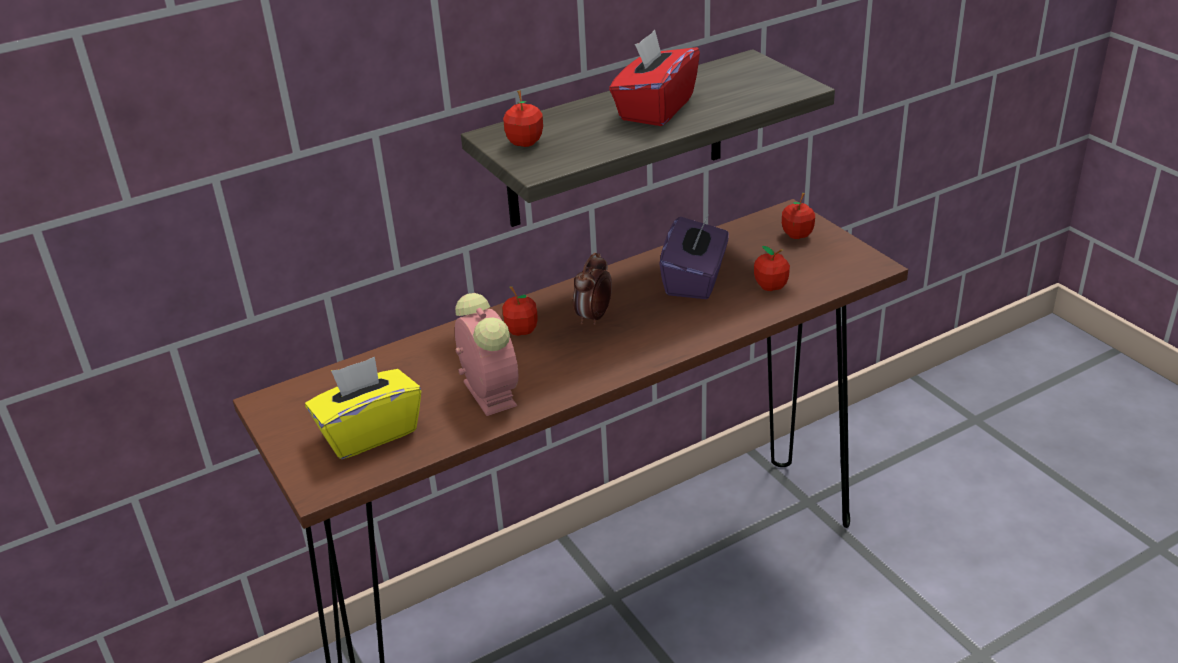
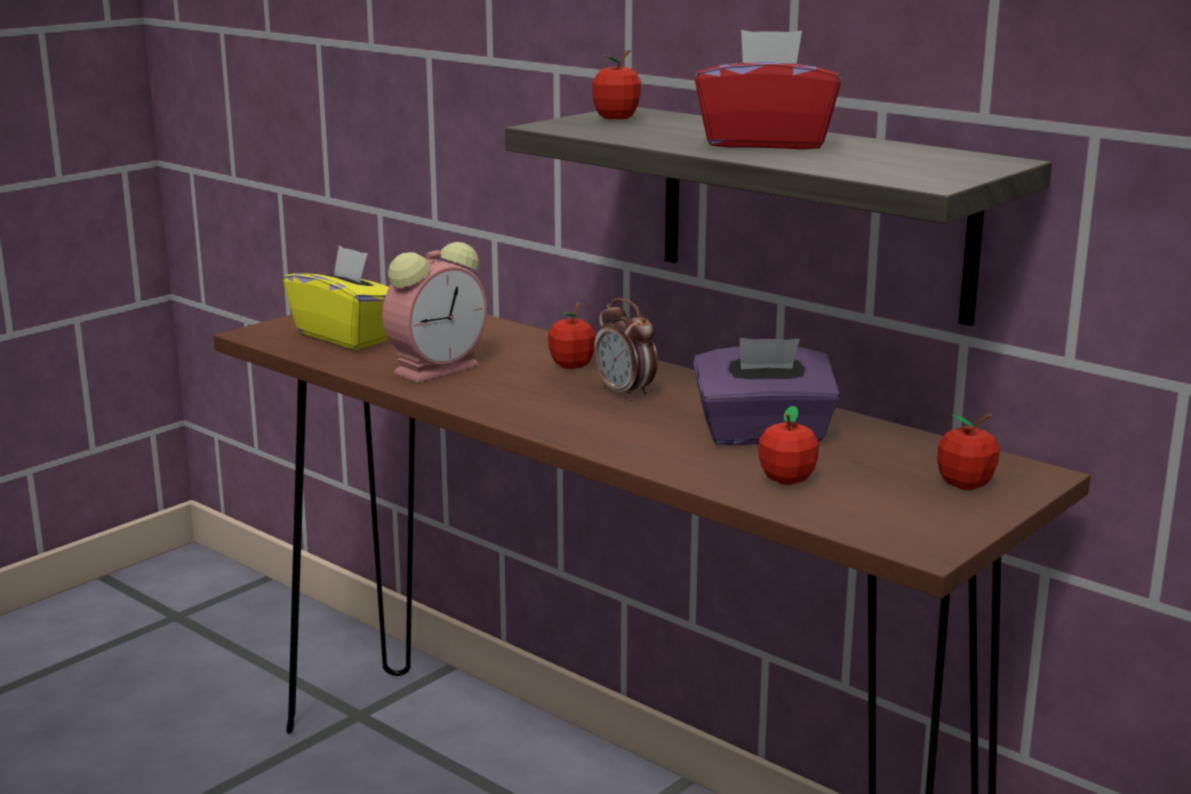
camera: 70 degrees right, 15 degrees down
(594, 317) = (625, 393): alarm clock -> alarm clock turned 135 degrees counterclockwise

